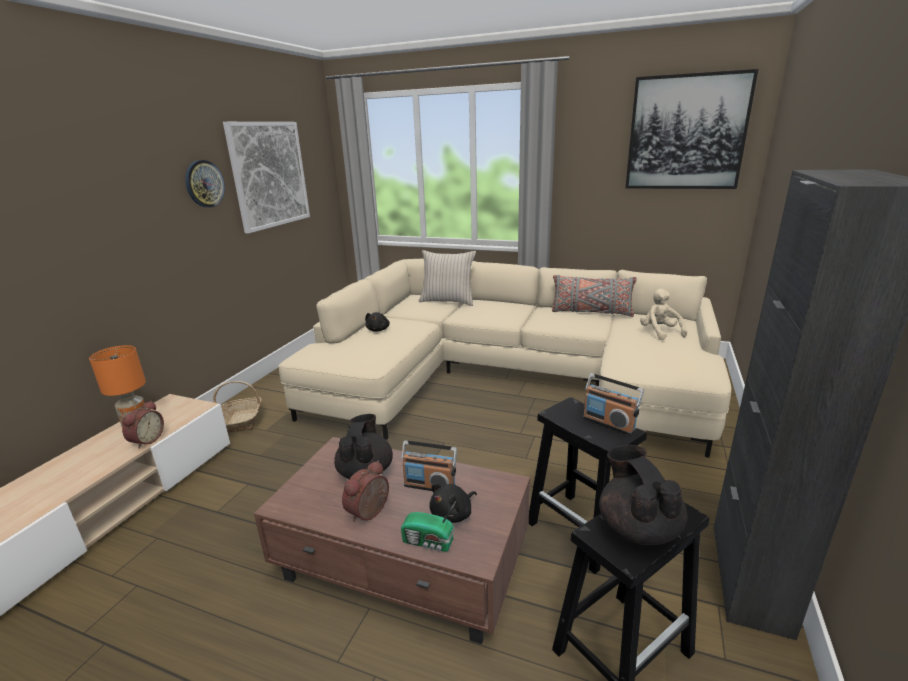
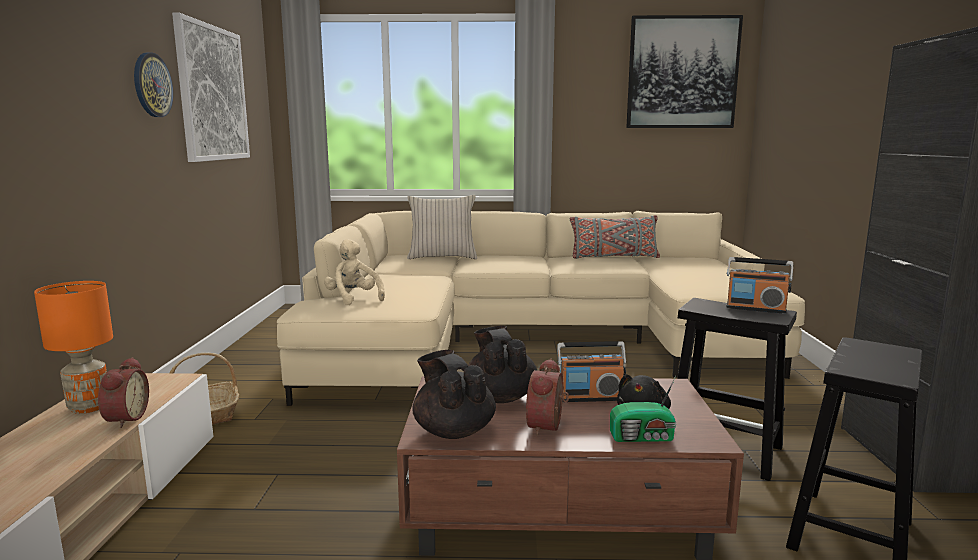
camera: 20 degrees left, 10 degrees down
(378, 330) = (384, 282): black plush toy -> none
(638, 527) = (876, 362): black teapot -> black teapot (453, 431)
(659, 332) = (697, 267): beige plush toy -> beige plush toy (353, 298)

